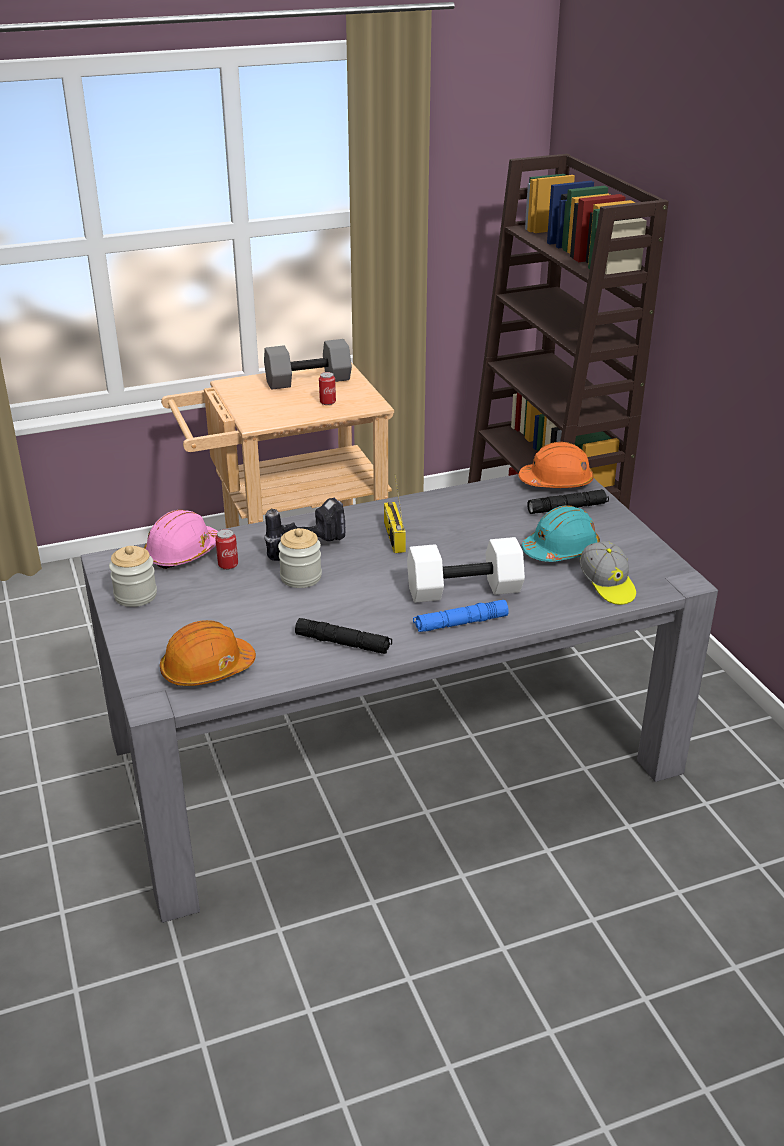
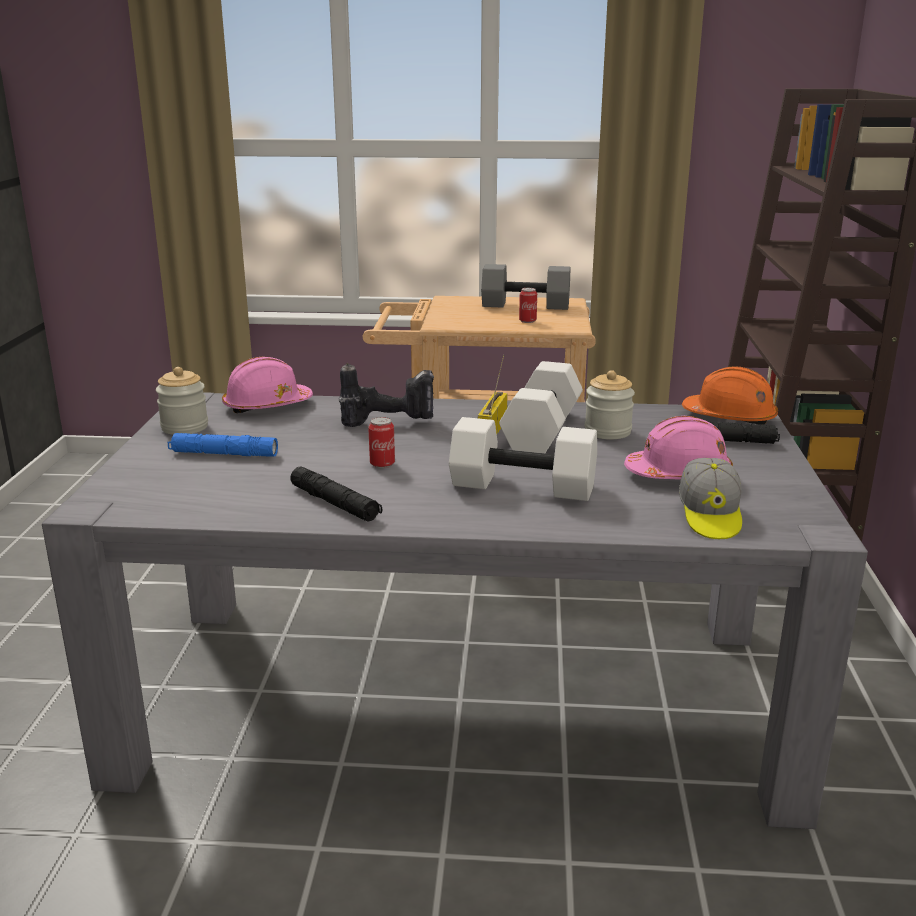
camera: 25 degrees right, 10 degrees down
(207, 669) = (173, 495): orange hard hat -> none
(228, 565) = (297, 421): can -> can (382, 464)
(301, 577) = (357, 443): jar -> jar (607, 431)
(430, 528) = (540, 430): none -> white dumbbell
(460, 623) = (486, 514): blue flashlight -> blue flashlight (224, 454)
(561, 550) = (678, 474): turquoise hard hat -> pink hard hat

